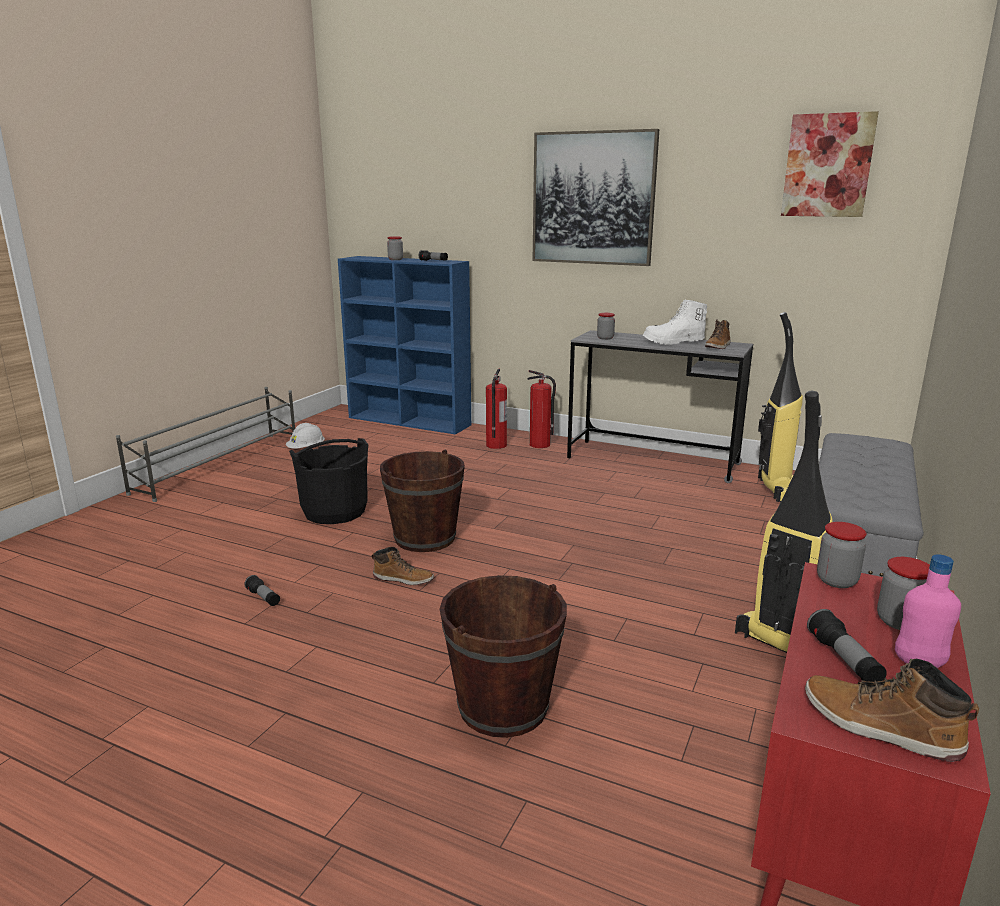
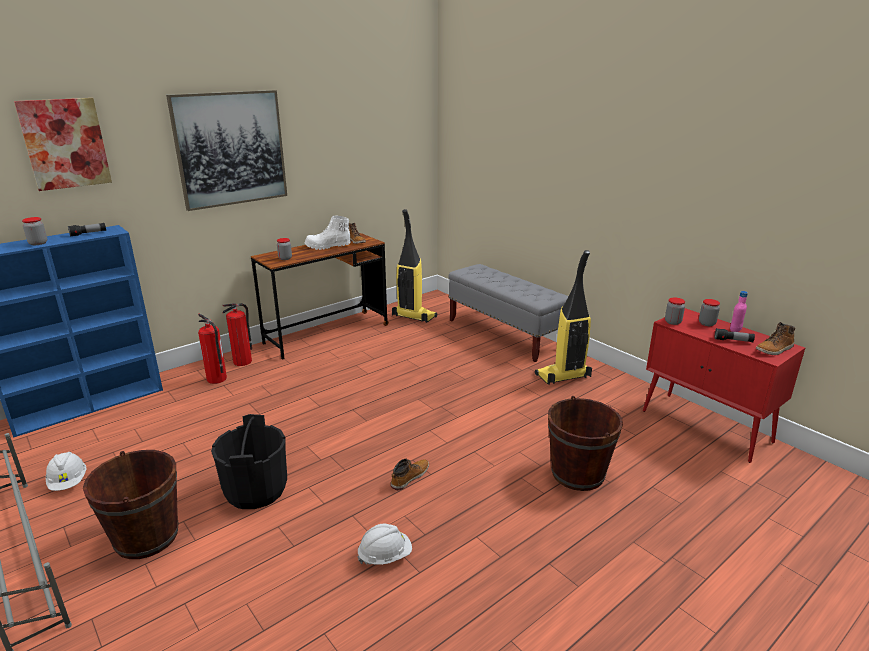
camera: 65 degrees left, 5 degrees up
(263, 598) = (385, 556): flashlight -> white hard hat
(425, 538) = (354, 453): brown bucket -> brown bucket (147, 537)
(652, 461) = (327, 334): grey desk -> brown desk
(673, 342) = (328, 247): white boot -> white boot turned 60 degrees clockwise
(827, 165) = (380, 112): picture -> picture (65, 143)

